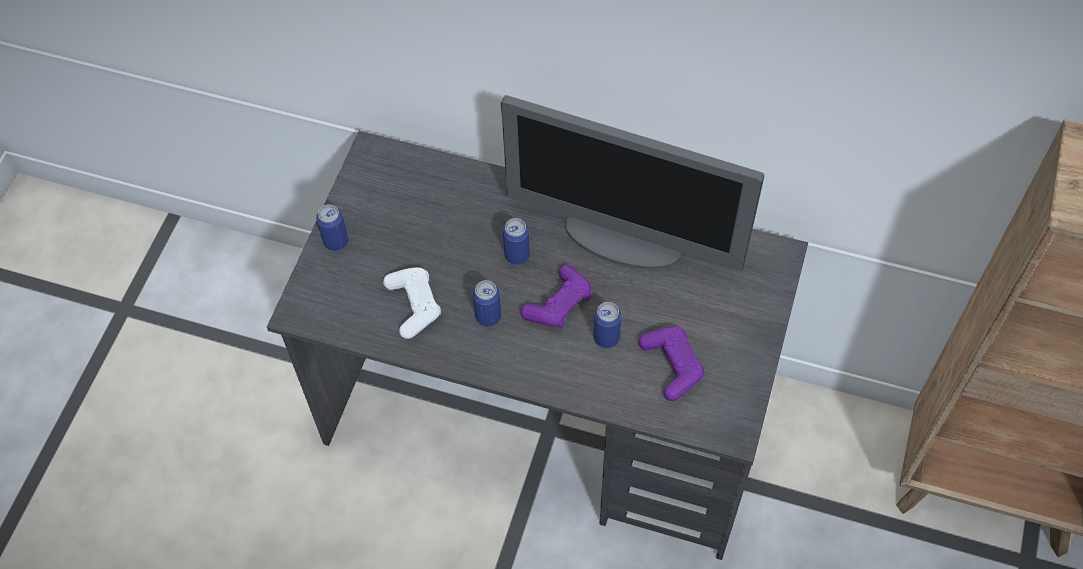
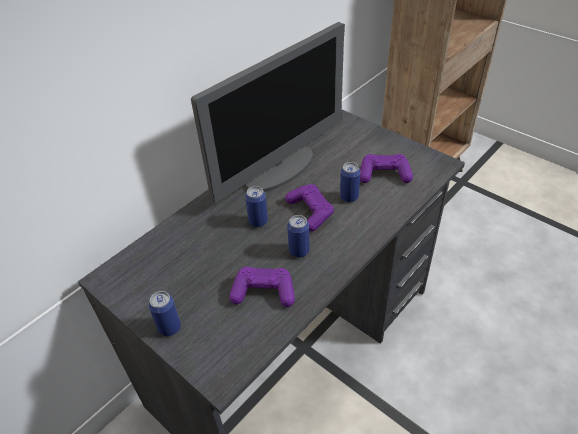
camera: 65 degrees left, 15 degrees down
(414, 305) = (263, 292): white game controller -> purple game controller

